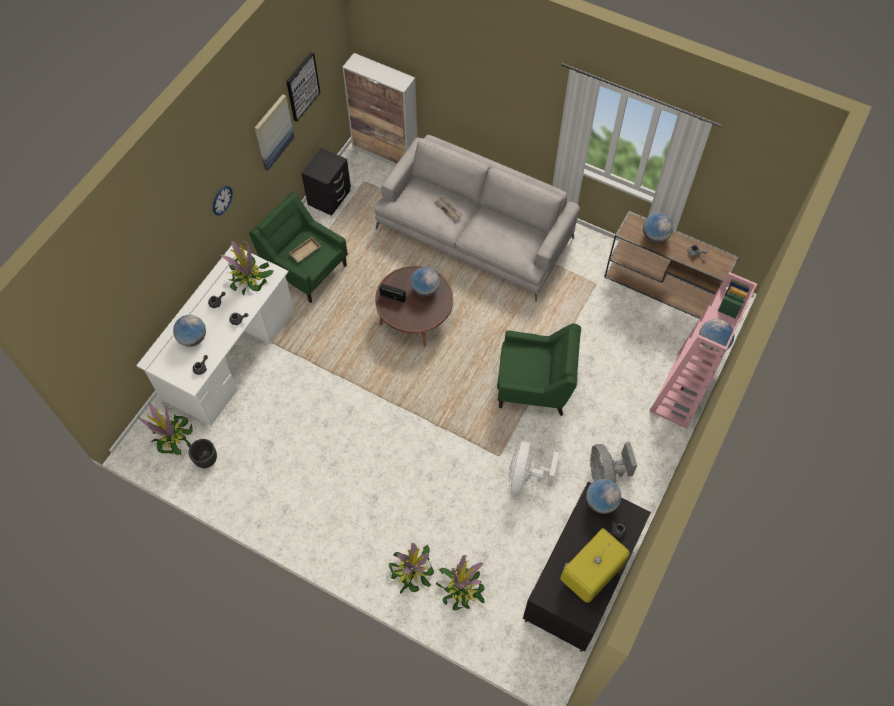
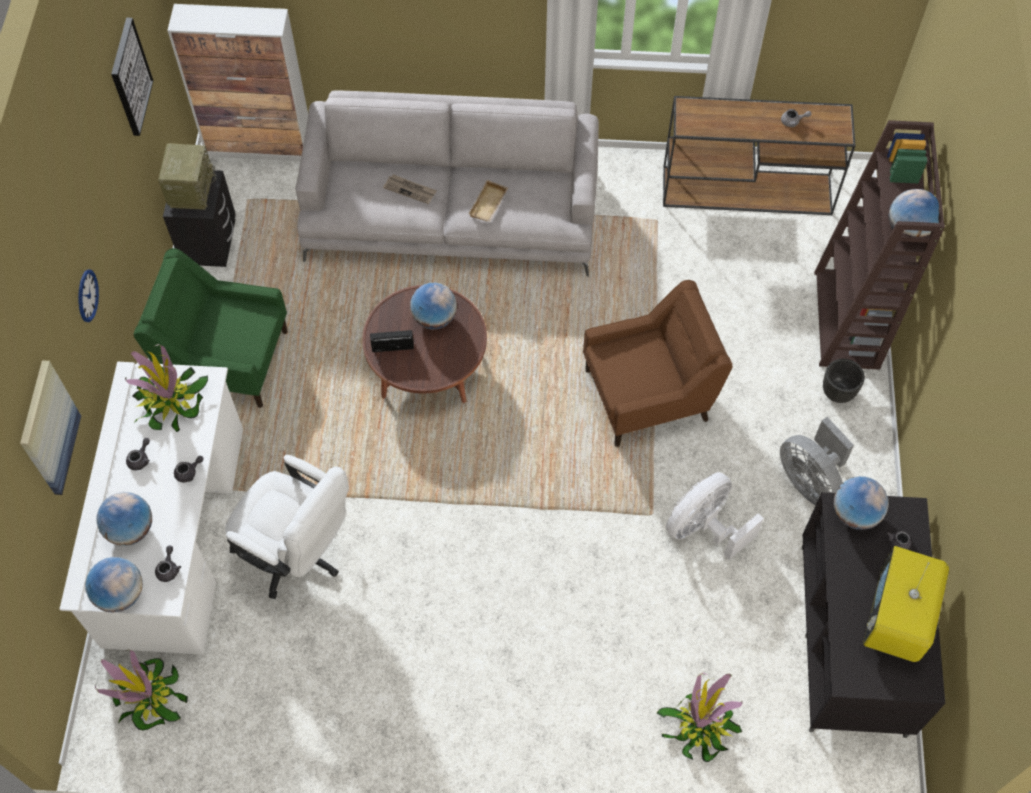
camera: 25 degrees left, 0 degrees up
(207, 460) = (223, 709): black planter -> black planter (838, 392)
(273, 132) = (116, 162): picture -> picture (48, 428)
(289, 393) = (298, 554): none -> white office chair
(305, 252) = (227, 332): beige tray -> beige tray (489, 205)
(324, 163) = (190, 189): none -> radio
(412, 571) = (617, 733): potted plant -> none
(526, 477) = (704, 528): white fan -> white fan turned 60 degrees clockwise
(535, 385) = (649, 395): green armchair -> brown armchair
(655, 236) = (728, 118): globe -> globe (120, 594)
(682, 391) = (847, 320): pink bookcase -> brown bookcase

